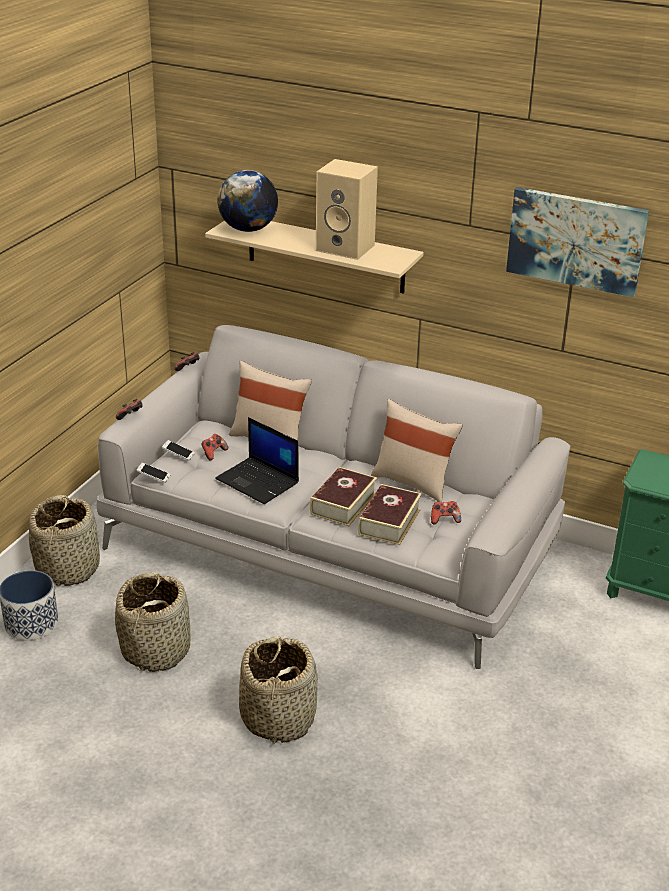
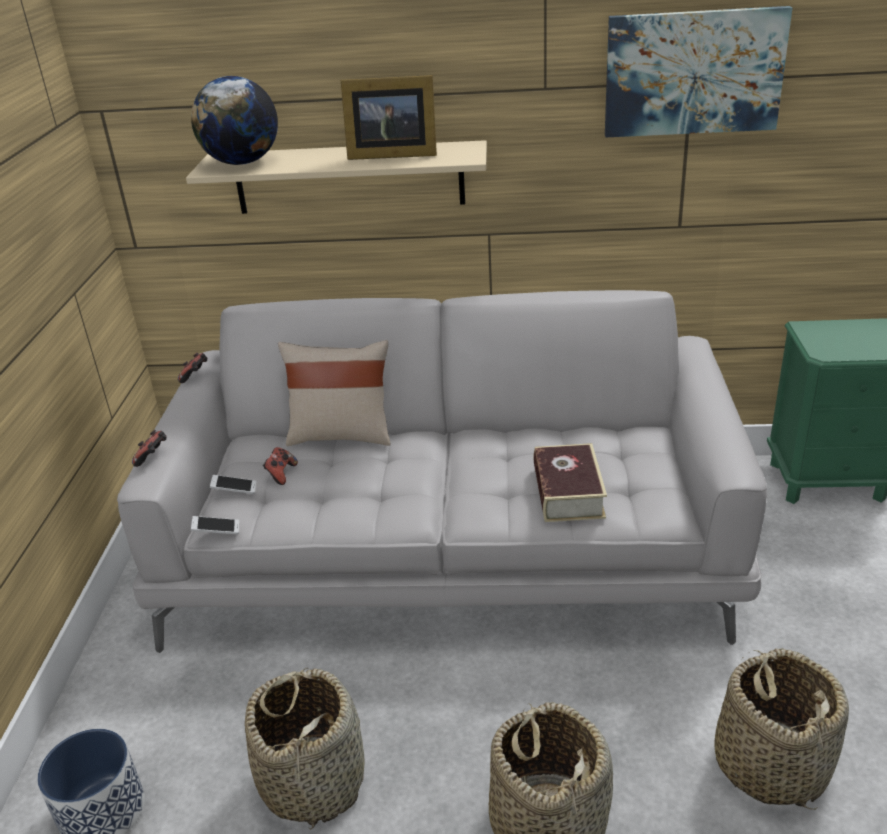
camera: 20 degrees left, 0 degrees up
(68, 568) = (119, 698): basket -> basket (770, 763)
(258, 481) = (365, 492): laptop -> none
(343, 504) = (494, 487): book -> none
(347, 248) = (390, 154): beige speaker -> picture frame
(413, 482) = (554, 435): beige pillow -> none
(444, 519) = (630, 468): game controller -> none

